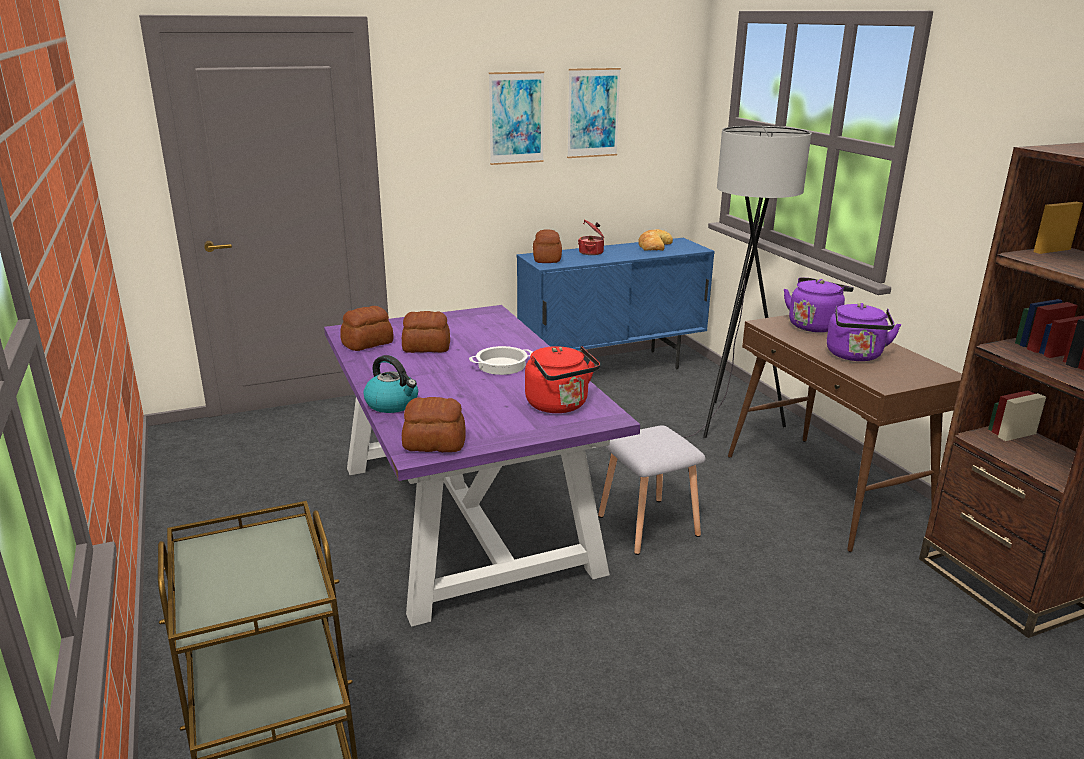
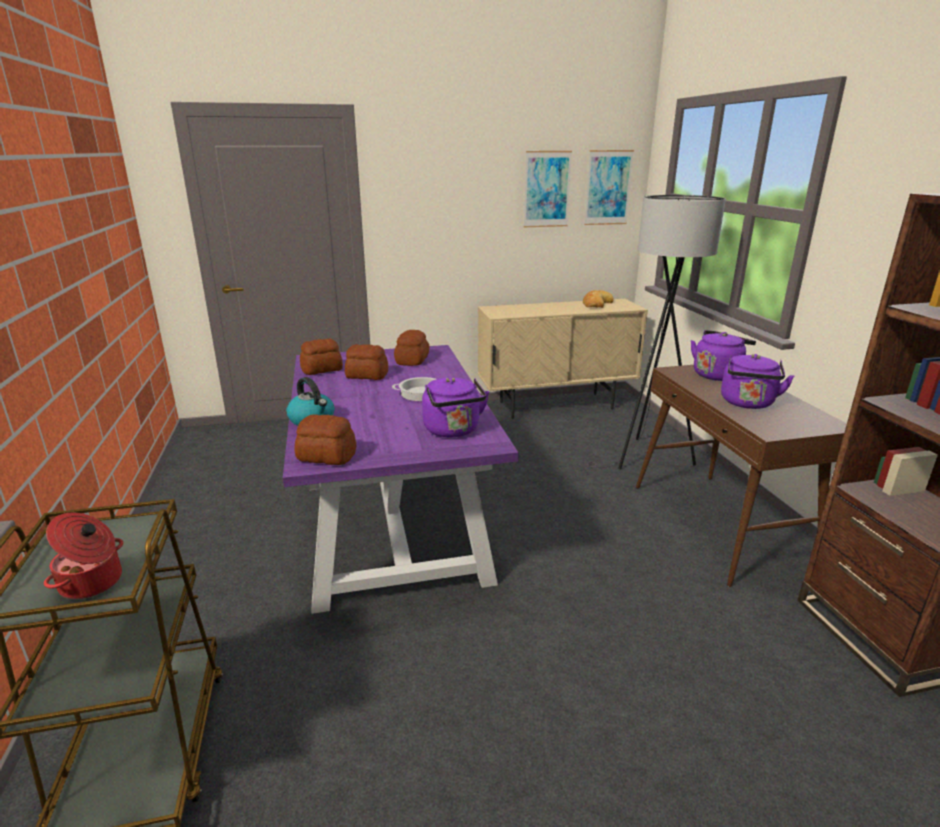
camera: 10 degrees right, 0 degrees up
(516, 118) = (479, 192): picture -> picture (608, 188)
(546, 259) = (500, 311): bread -> bread (411, 360)
(559, 406) = (453, 431): red kettle -> purple kettle
(592, 252) = (541, 307): cooking pot -> cooking pot (93, 583)
(611, 368) = (556, 405): blue cabinet -> beige cabinet
(650, 526) = (547, 544): grey stool -> none

